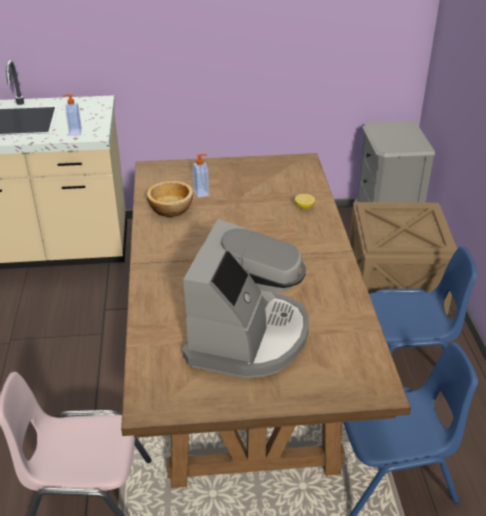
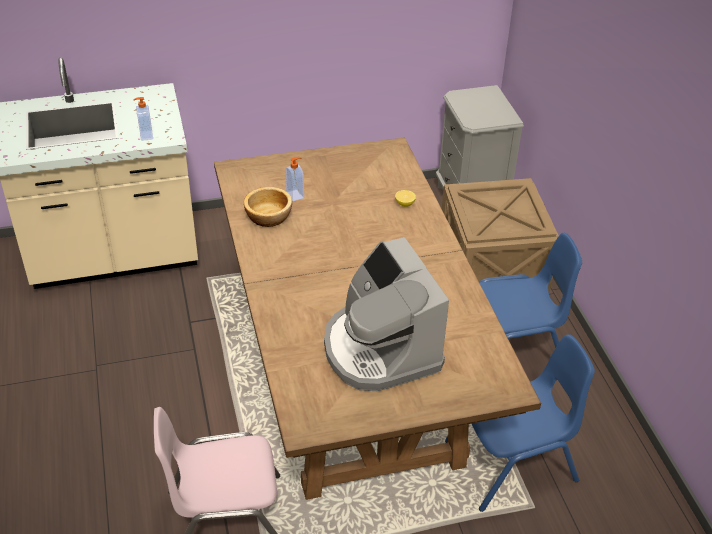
camera: 10 degrees left, 5 degrees up
(247, 336) = (380, 350): coffee machine -> coffee machine turned 150 degrees clockwise

